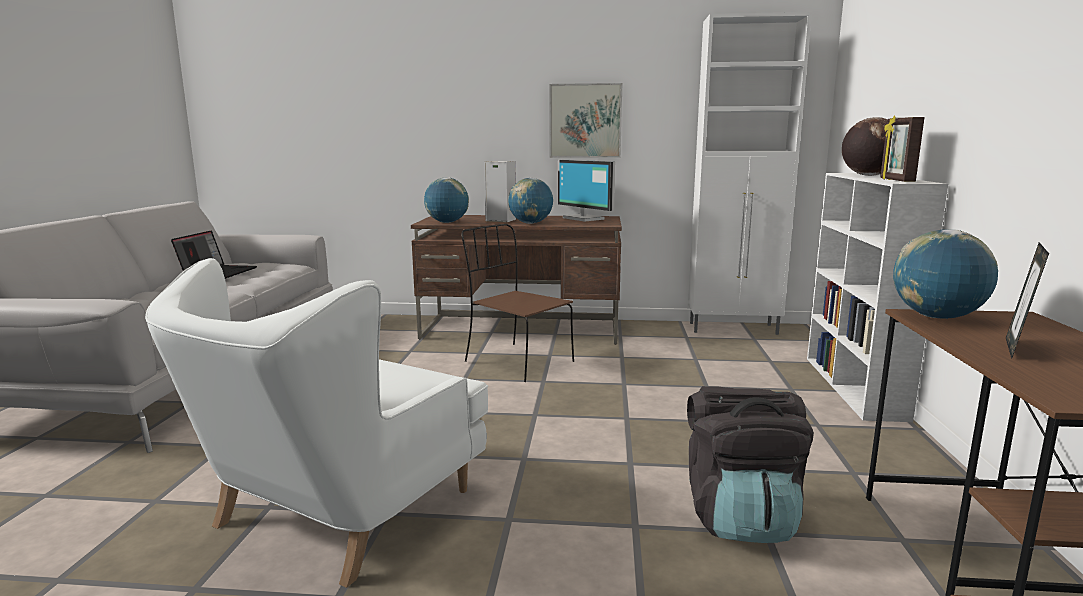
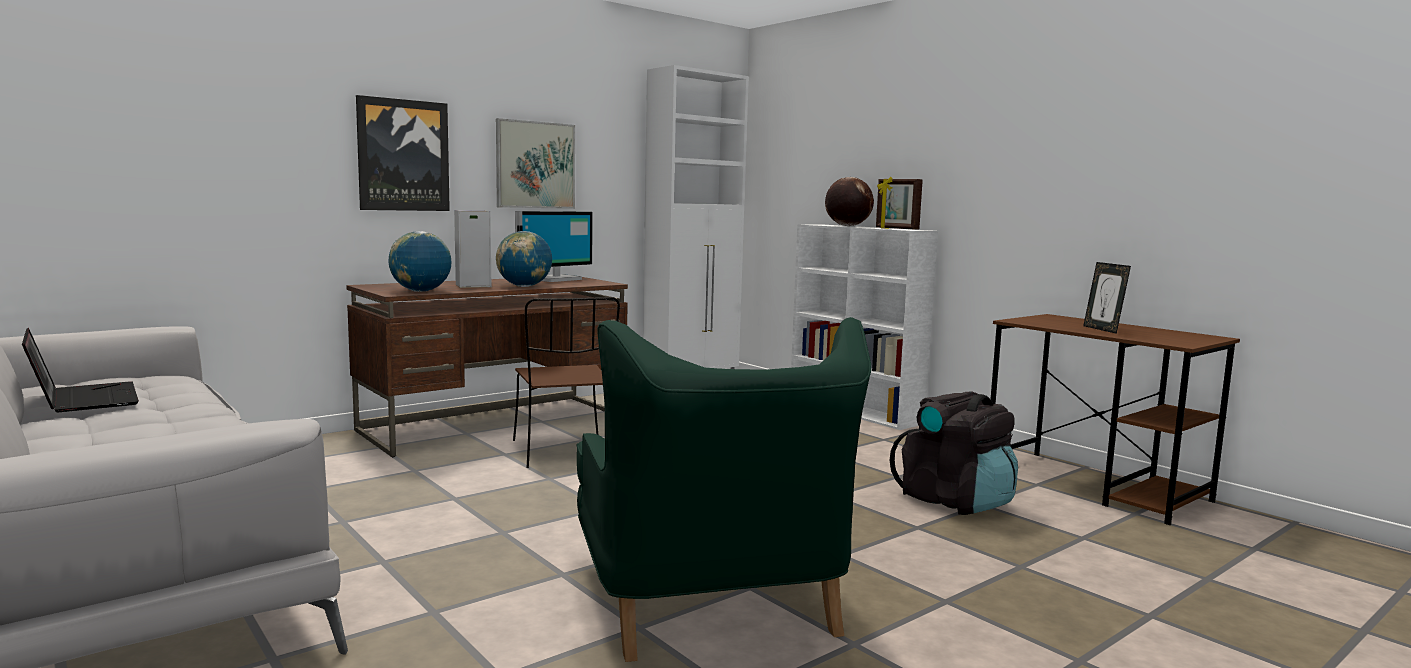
camera: 45 degrees left, 5 degrees down
(340, 511) = (710, 602): white armchair -> green armchair
(475, 119) = (403, 155): none -> picture
(517, 361) = (565, 452): brown chair -> brown chair turned 105 degrees counterclockwise
(584, 218) = (555, 279): monitor -> monitor turned 60 degrees counterclockwise
(937, 317) = (1028, 321): globe -> none

